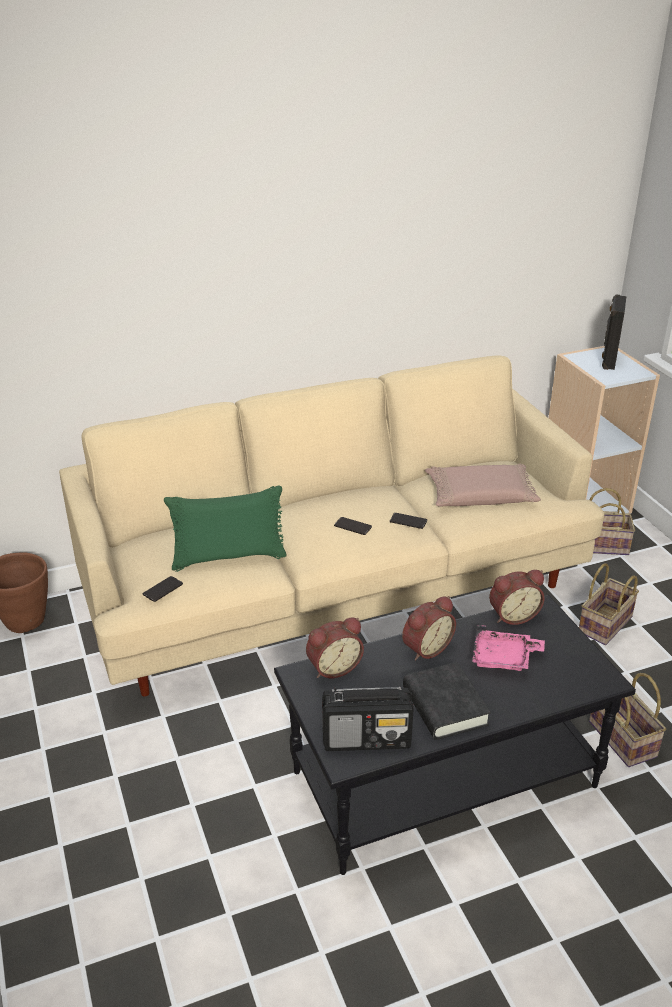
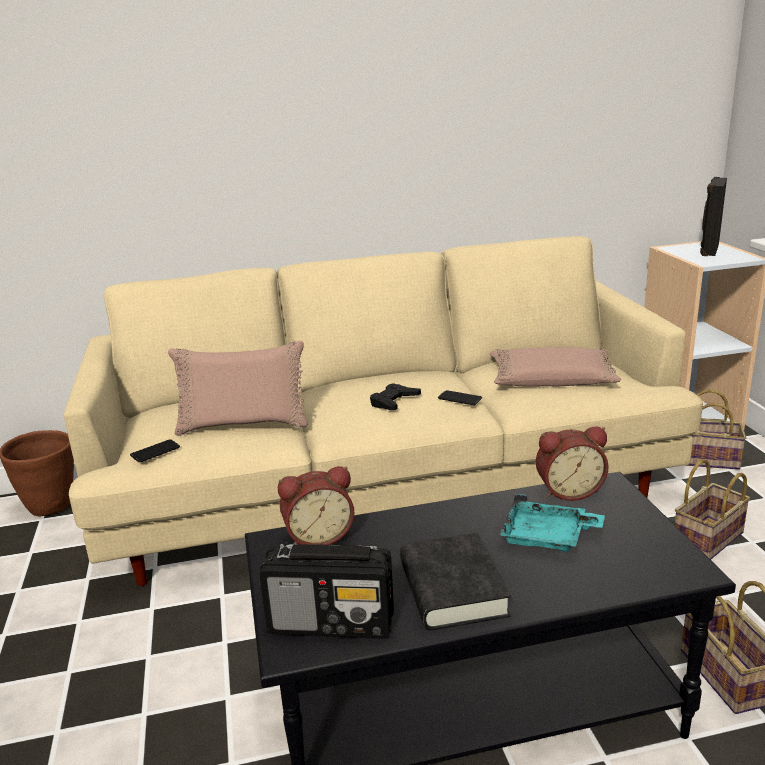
camera: 10 degrees right, 10 degrees down
(228, 557) = (243, 425): green pillow -> beige pillow
(353, 526) = (394, 401): phone -> black game controller
(425, 648) = (444, 520): alarm clock -> none
(504, 658) = (547, 537): pink tray -> turquoise tray

